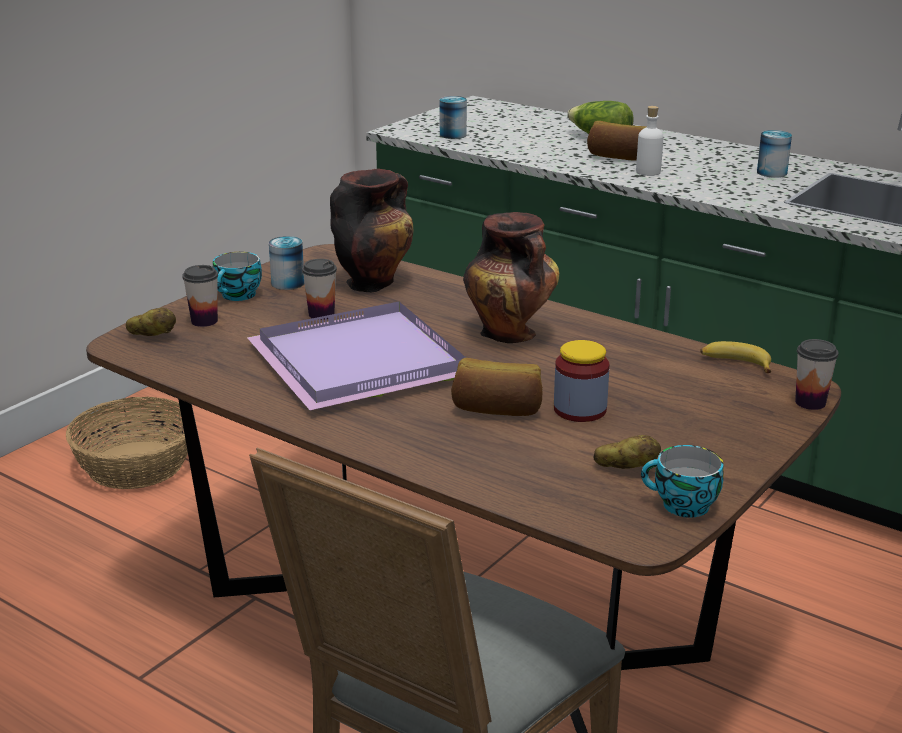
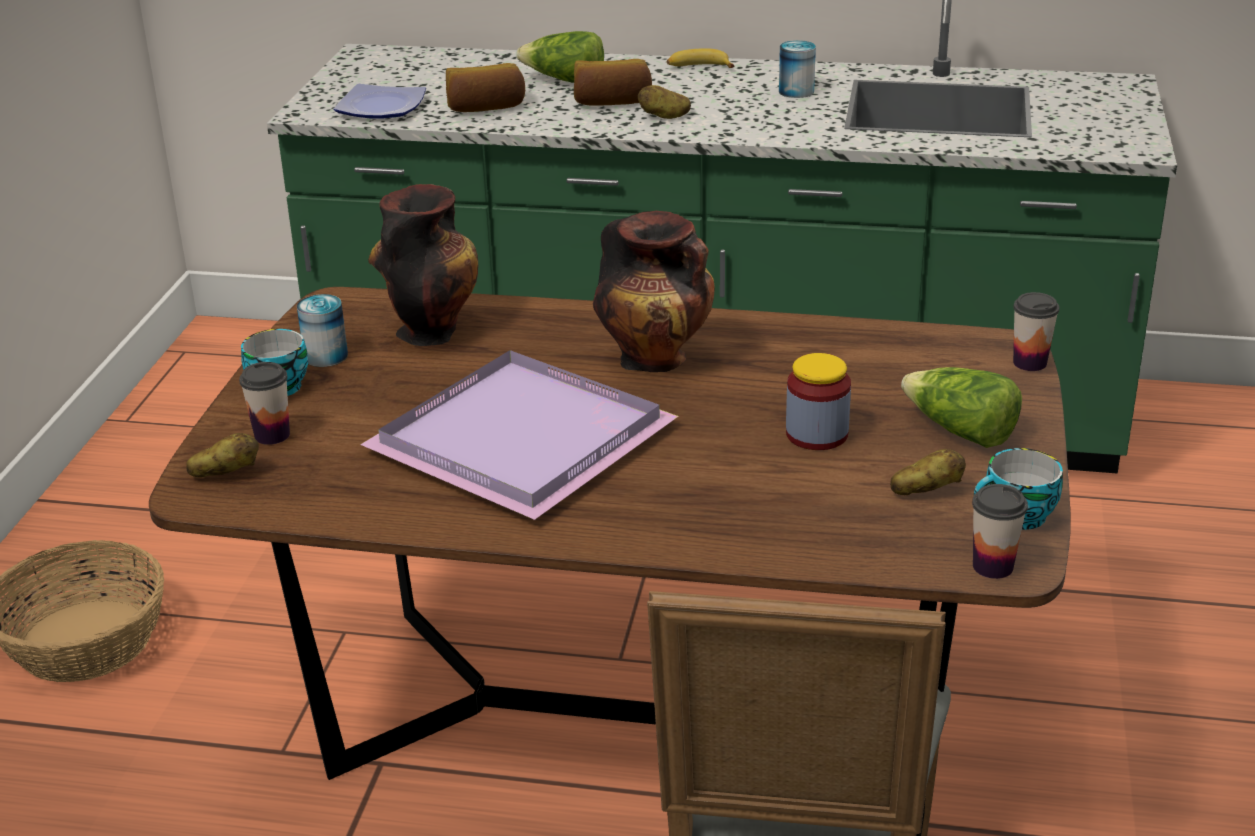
camera: 25 degrees left, 5 degrees up
(321, 314) = (411, 389): cup -> cup (993, 566)
(453, 135) = (383, 107): can -> plate
(497, 409) = (731, 458): bread -> bread (485, 107)
(648, 172) = (664, 116): white bottle -> potato
(698, 436) = (960, 432): none -> lettuce
(735, 363) = (920, 335): banana -> banana (699, 67)

